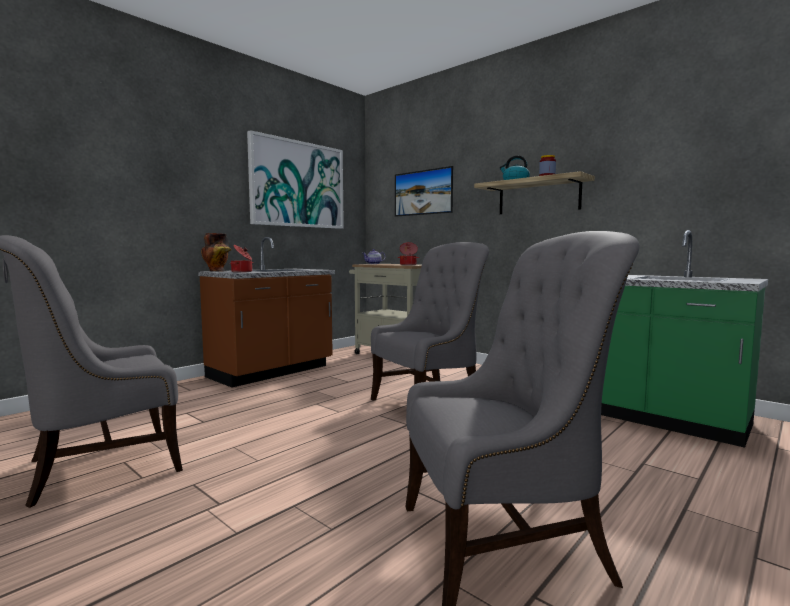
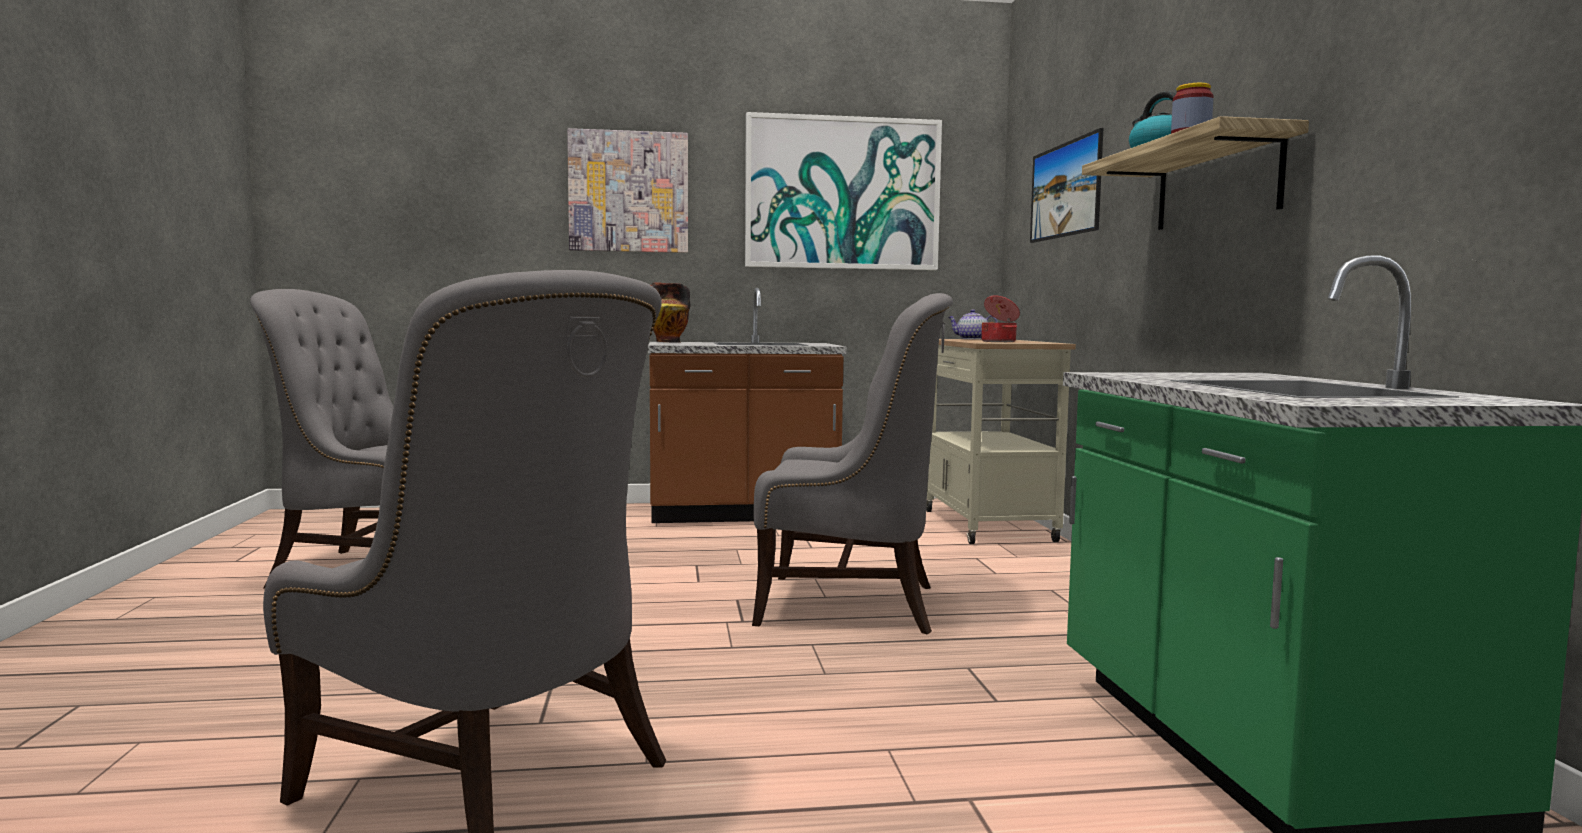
camera: 40 degrees right, 0 degrees up
(178, 172) = (628, 192): none -> picture
(242, 272) = (682, 343): cooking pot -> none

